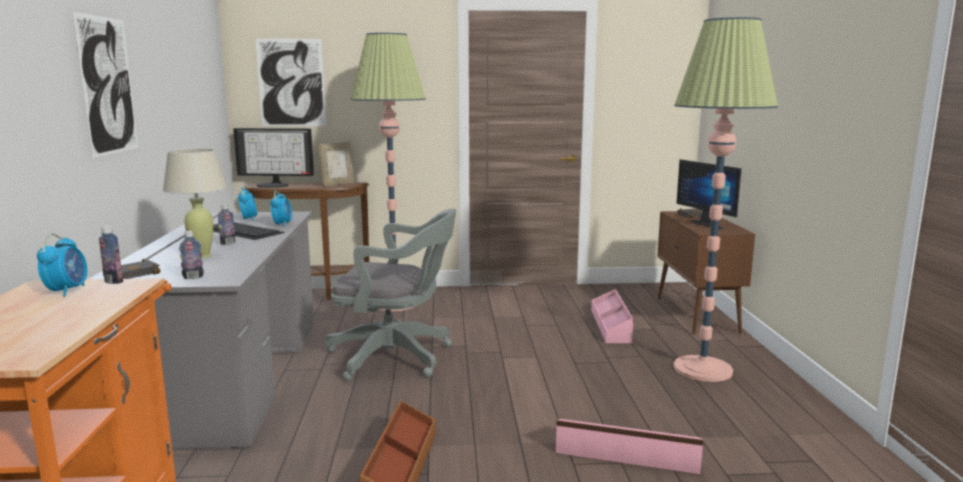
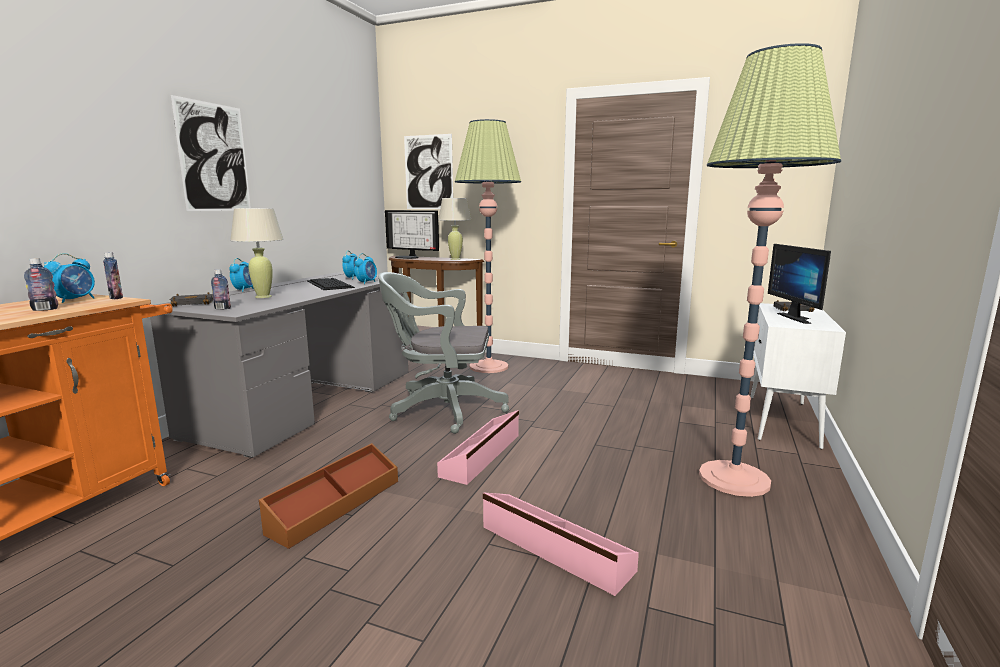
camera: 25 degrees right, 0 degrees up
(150, 249) = (244, 290): none -> alarm clock
(228, 243) = (300, 290): bottle -> bottle (45, 309)
(337, 184) = (455, 259): picture frame -> beige table lamp
(396, 357) = (441, 409): grey office chair -> grey office chair turned 150 degrees clockwise
(611, 325) = (671, 416): pink storage box -> pink storage box (482, 455)
(697, 315) = (782, 421): brown cabinet -> white cabinet

